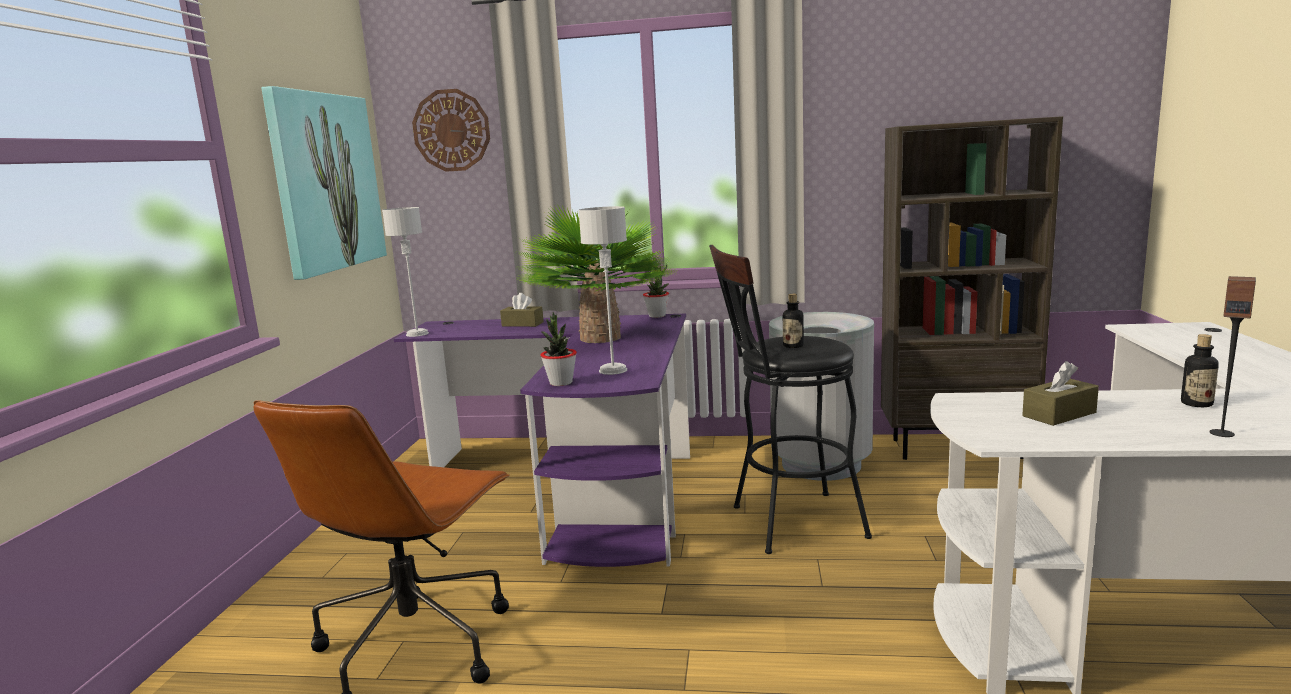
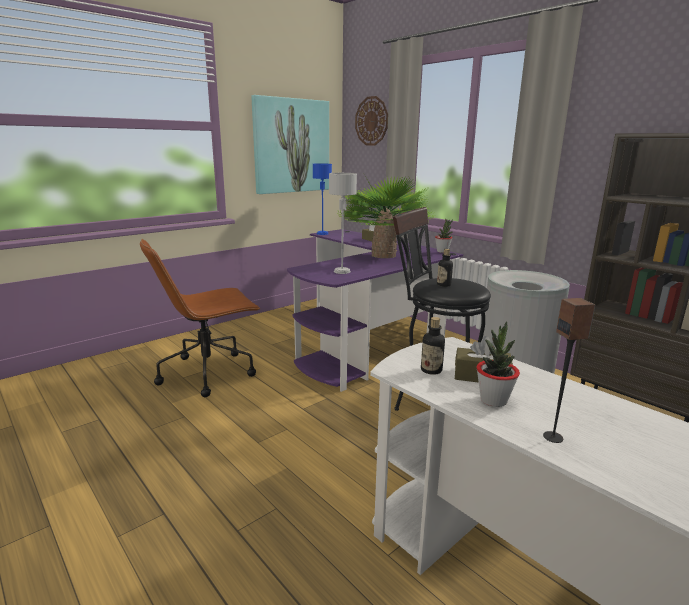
camera: 40 degrees right, 5 degrees up
(417, 334) = (322, 233): grey table lamp -> blue table lamp
(561, 383) = (307, 270): potted plant -> potted plant (493, 400)
(1196, 404) = (609, 416): bottle -> bottle (431, 370)

